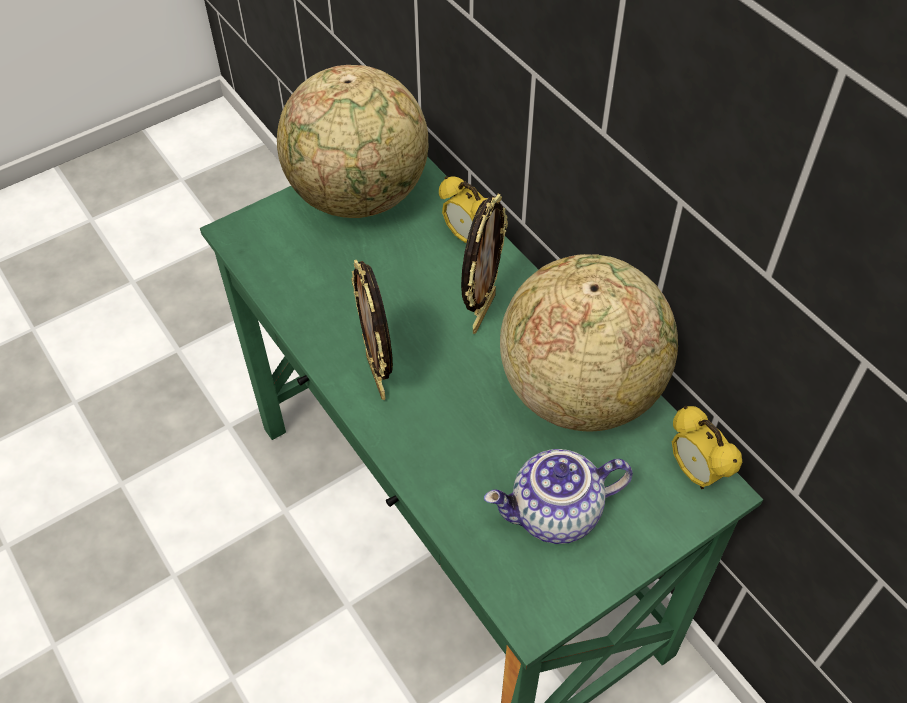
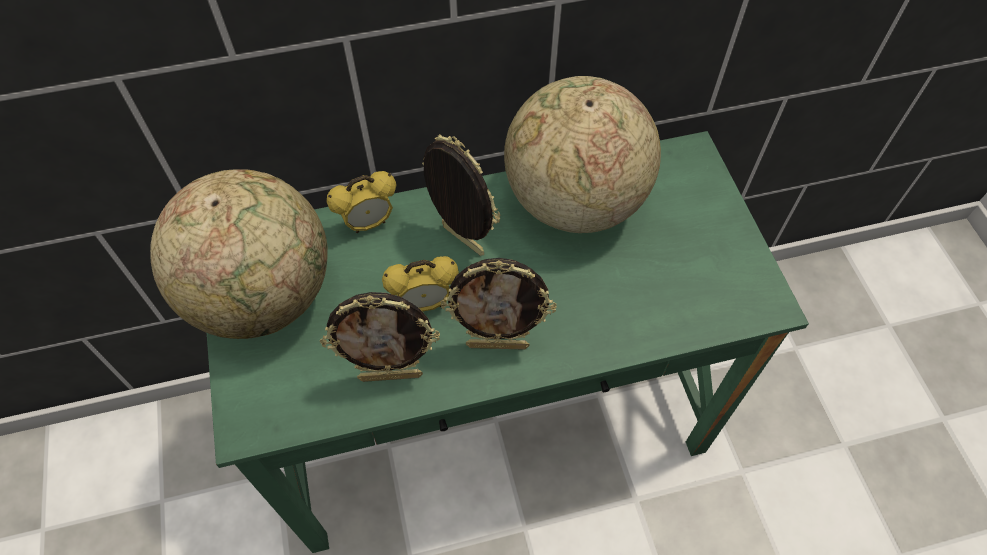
camera: 70 degrees left, 5 degrees up
(316, 308) = (391, 375): none -> picture frame
(555, 515) = (685, 259): teapot -> none
(695, 472) = (674, 159): alarm clock -> alarm clock (424, 304)

